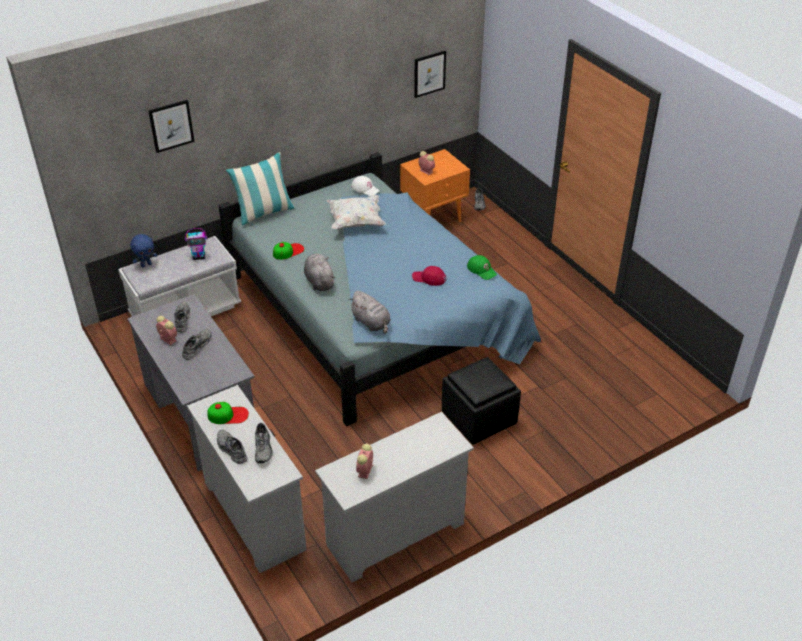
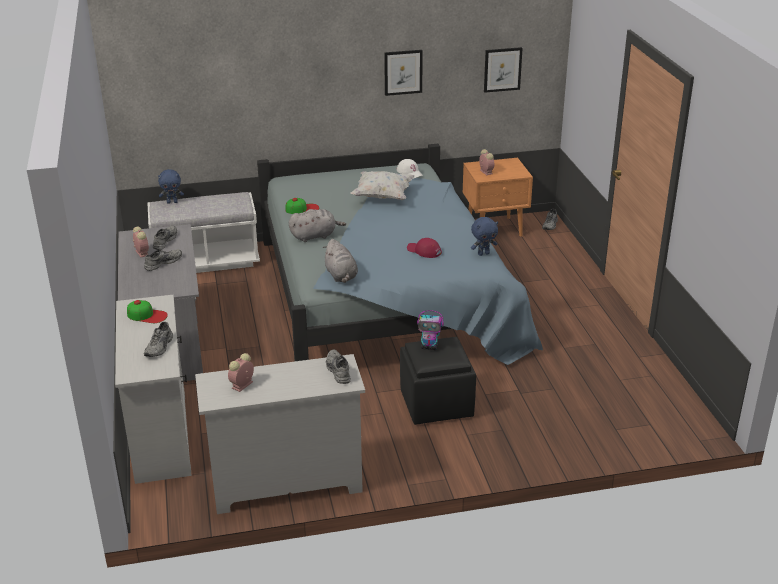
camera: 20 degrees right, 10 degrees down
(171, 125) = (214, 66): picture -> picture (403, 72)
(199, 257) = (223, 204): toy robot -> toy robot (430, 347)
(231, 450) = (129, 342): grey shoe -> grey shoe (337, 370)
(264, 213) = (301, 177): pillow -> none
(319, 281) = (315, 236): grey plush toy -> grey plush toy turned 75 degrees clockwise
(482, 270) = (483, 253): green cap -> blue plush toy

